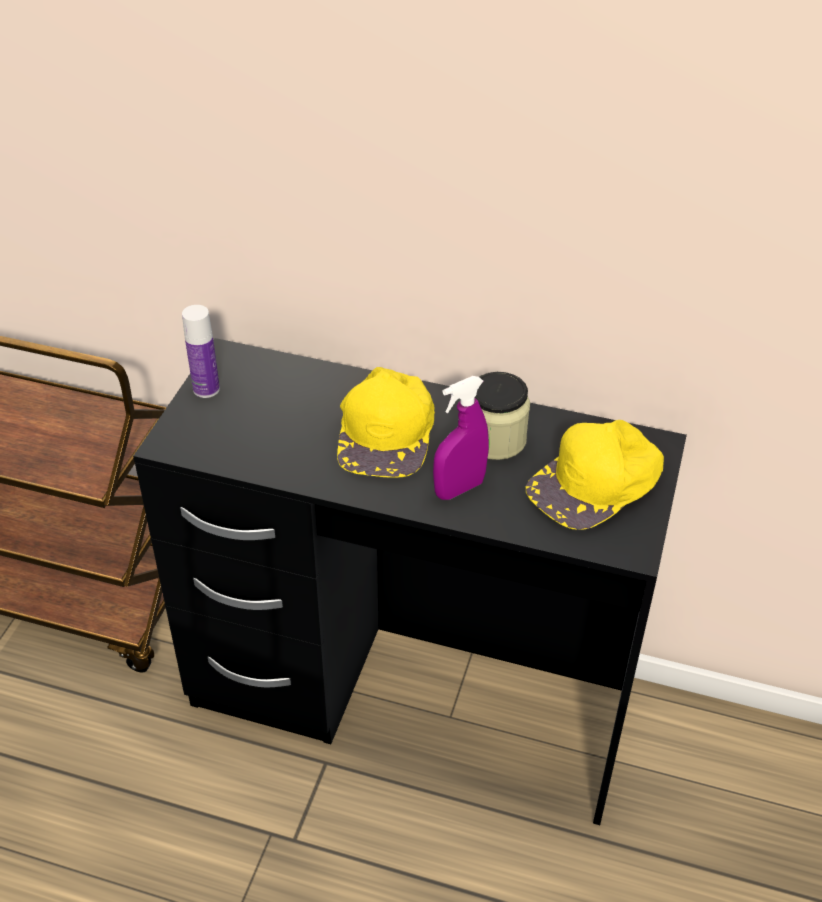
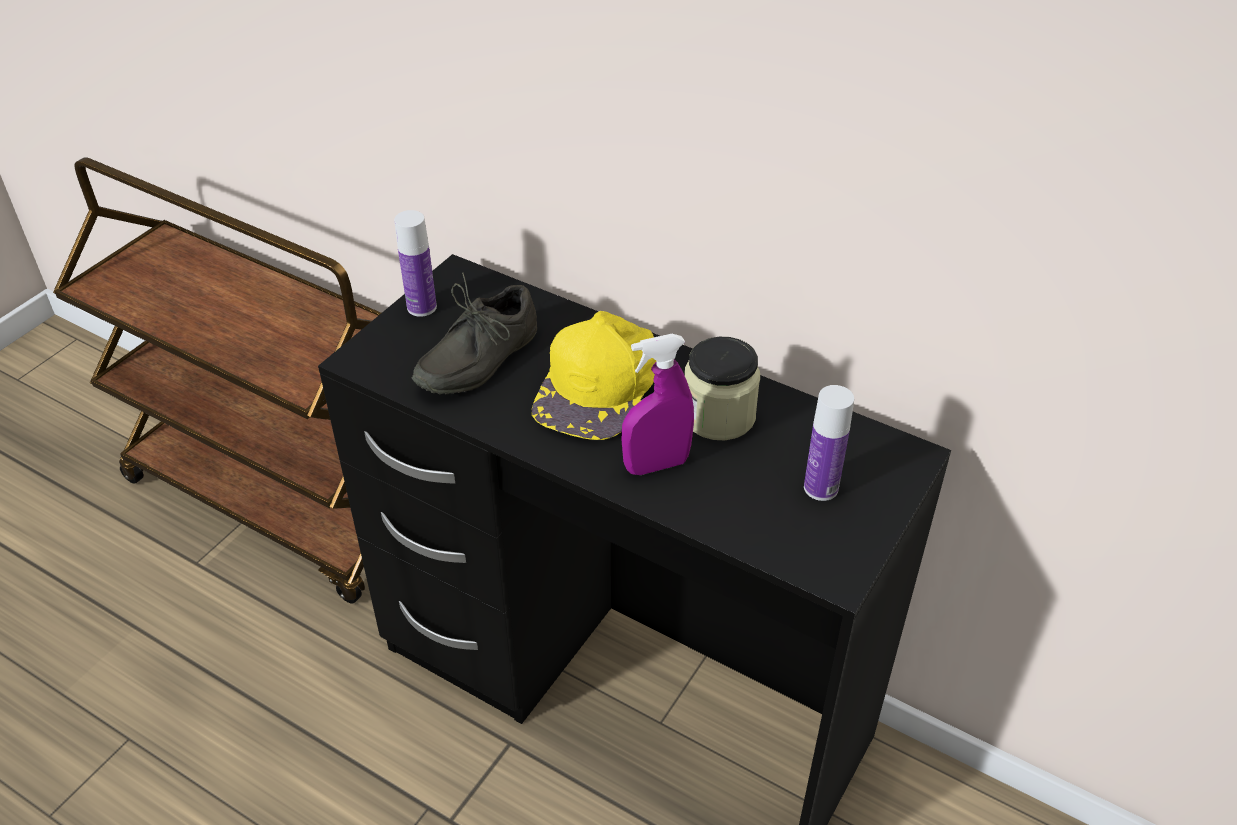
camera: 15 degrees right, 0 degrees up
(270, 426) = (474, 358): none -> grey shoe
(597, 483) = (821, 488): yellow cap -> bottle

